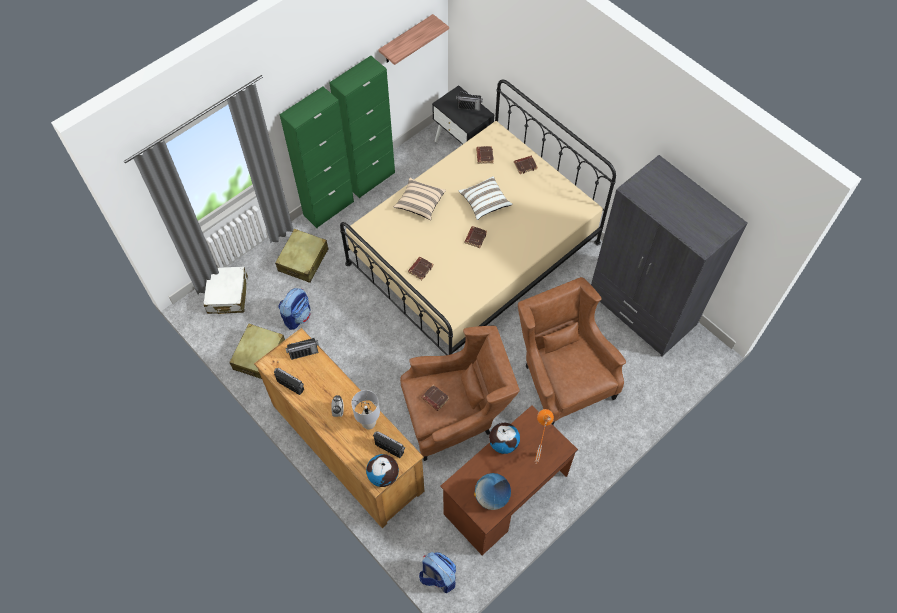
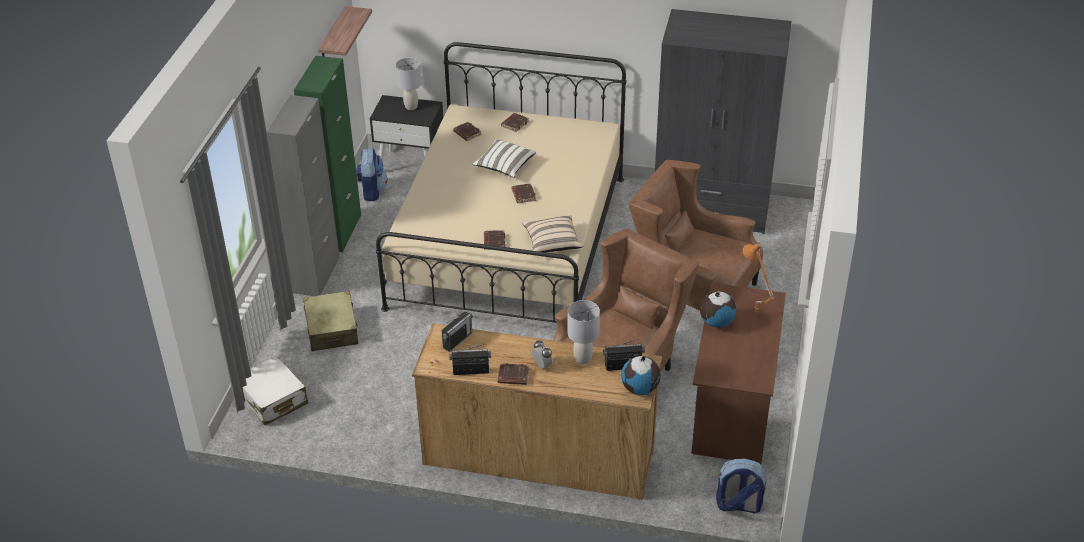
camera: 35 degrees left, 20 degrees down
(260, 356) = (364, 431): beige suitcase -> none
(297, 316) = (373, 378): backpack -> backpack (371, 191)
(328, 208) = (316, 275): green cabinet -> grey cabinet
(420, 203) = (440, 194): beige pillow -> beige pillow (552, 243)
(435, 398) = (608, 338): brown book -> brown book (513, 377)
(469, 107) = (411, 106): radio -> grey table lamp
(492, 497) = (748, 365): globe -> none

